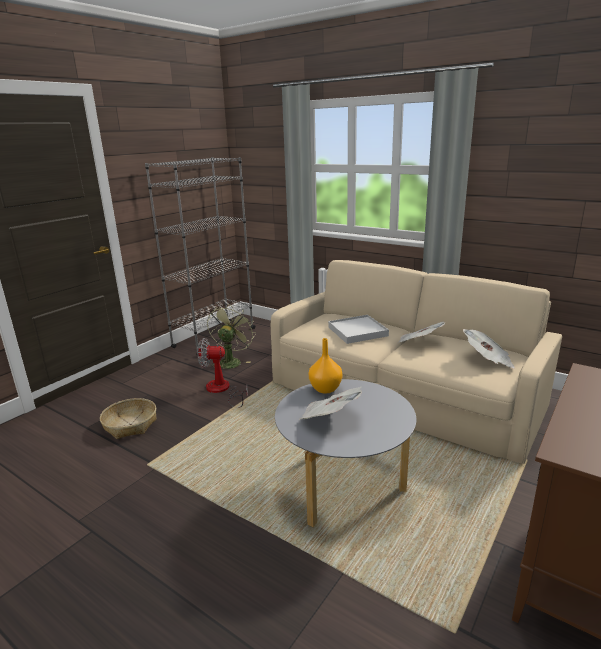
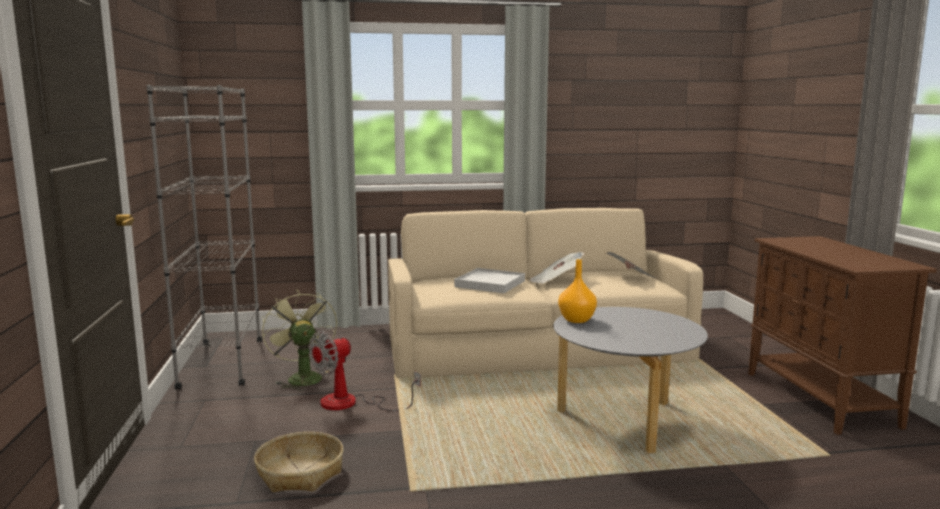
camera: 45 degrees left, 10 degrees down
(330, 418) = (628, 333): newspaper -> none

